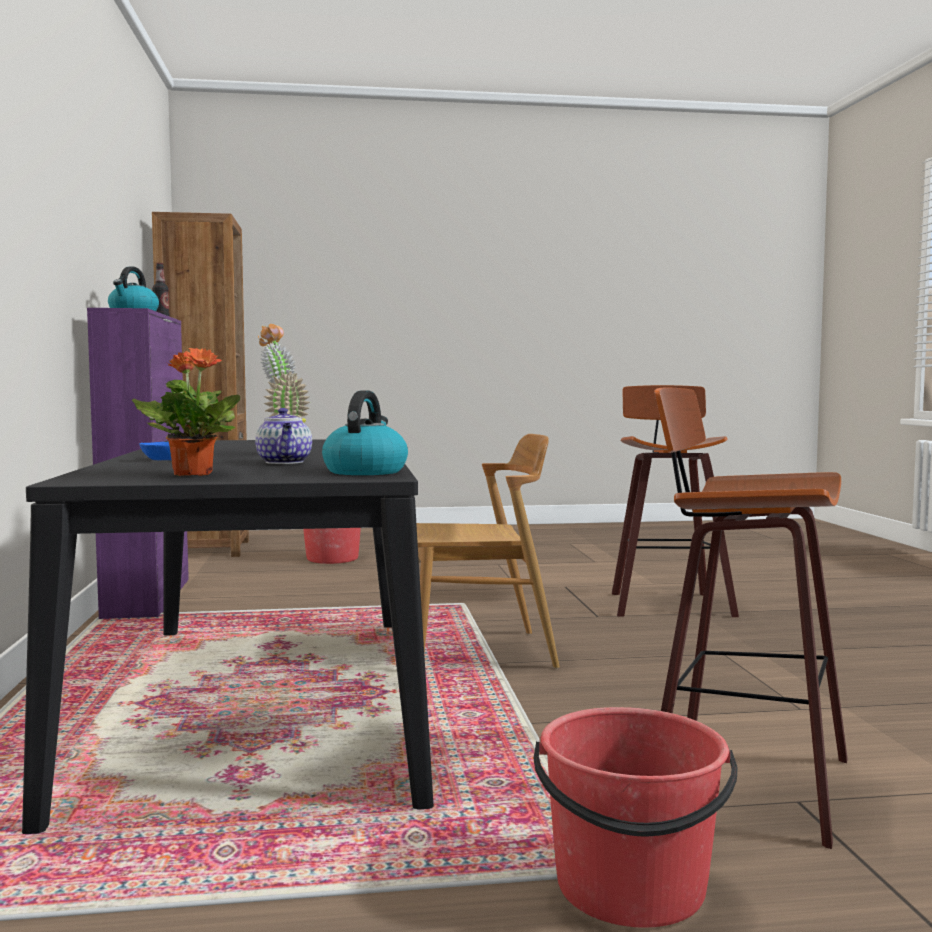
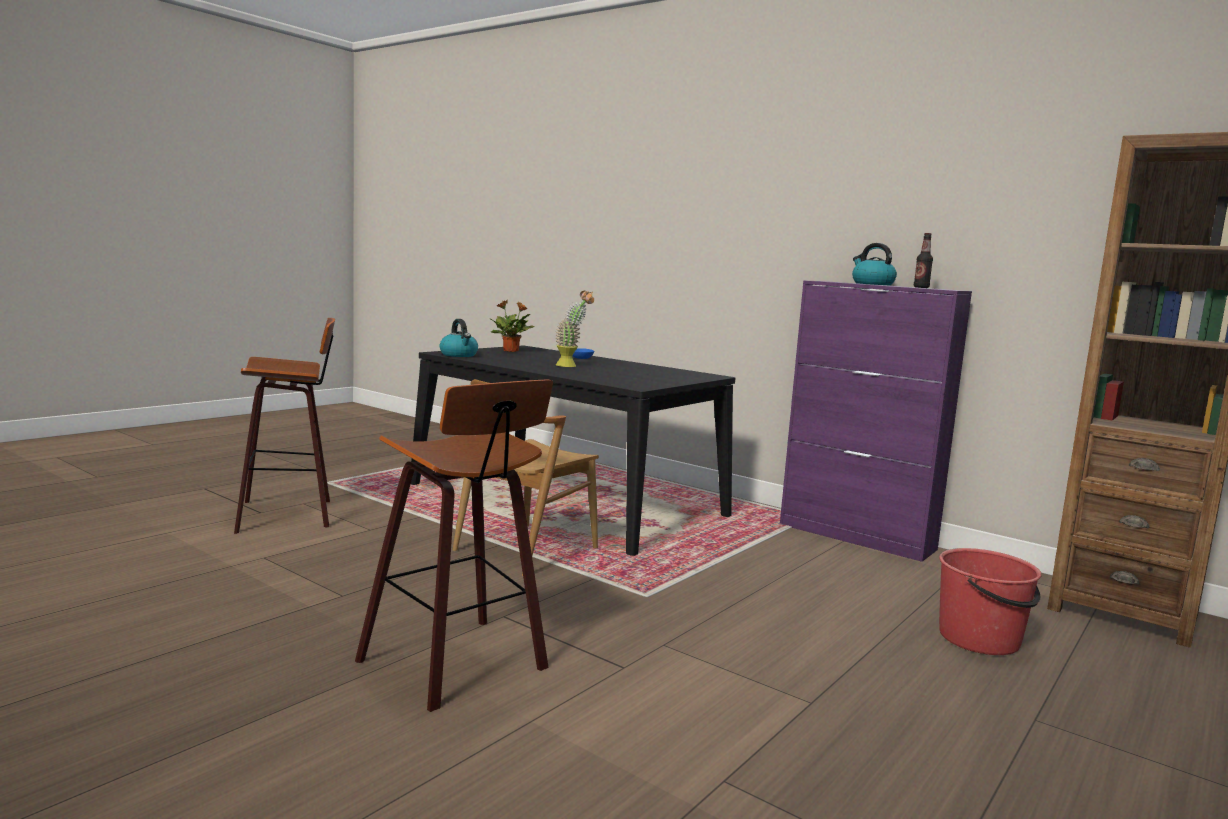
camera: 135 degrees right, 5 degrees up
(285, 462) = (523, 359): teapot -> none
(631, 888) = (316, 482): red bucket -> none

